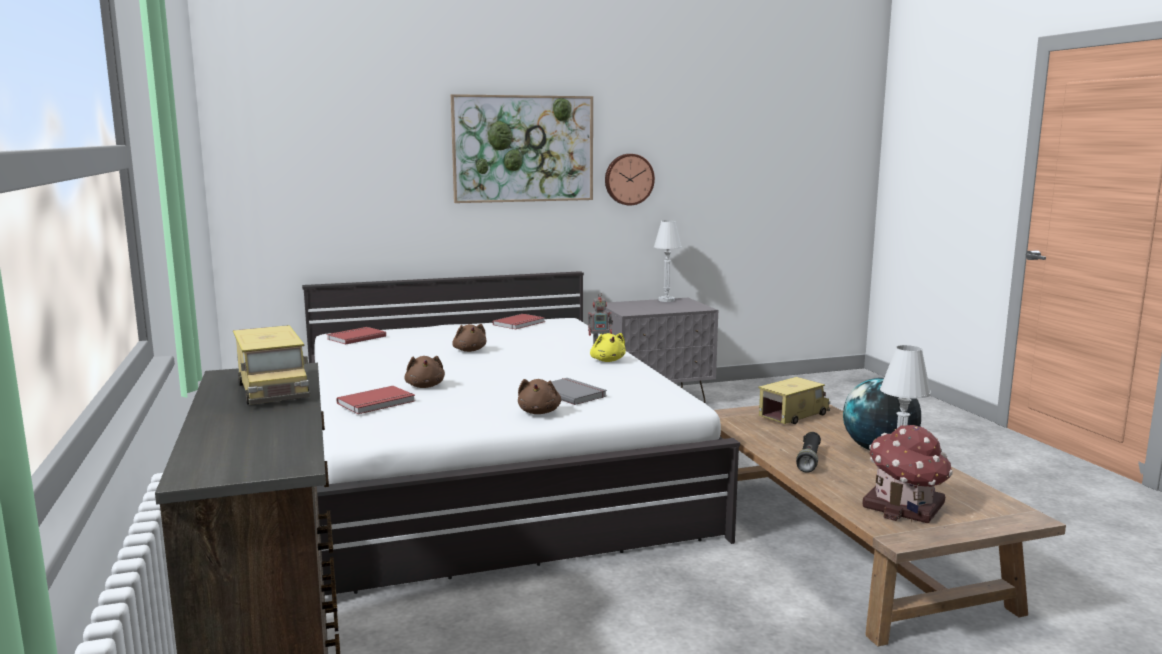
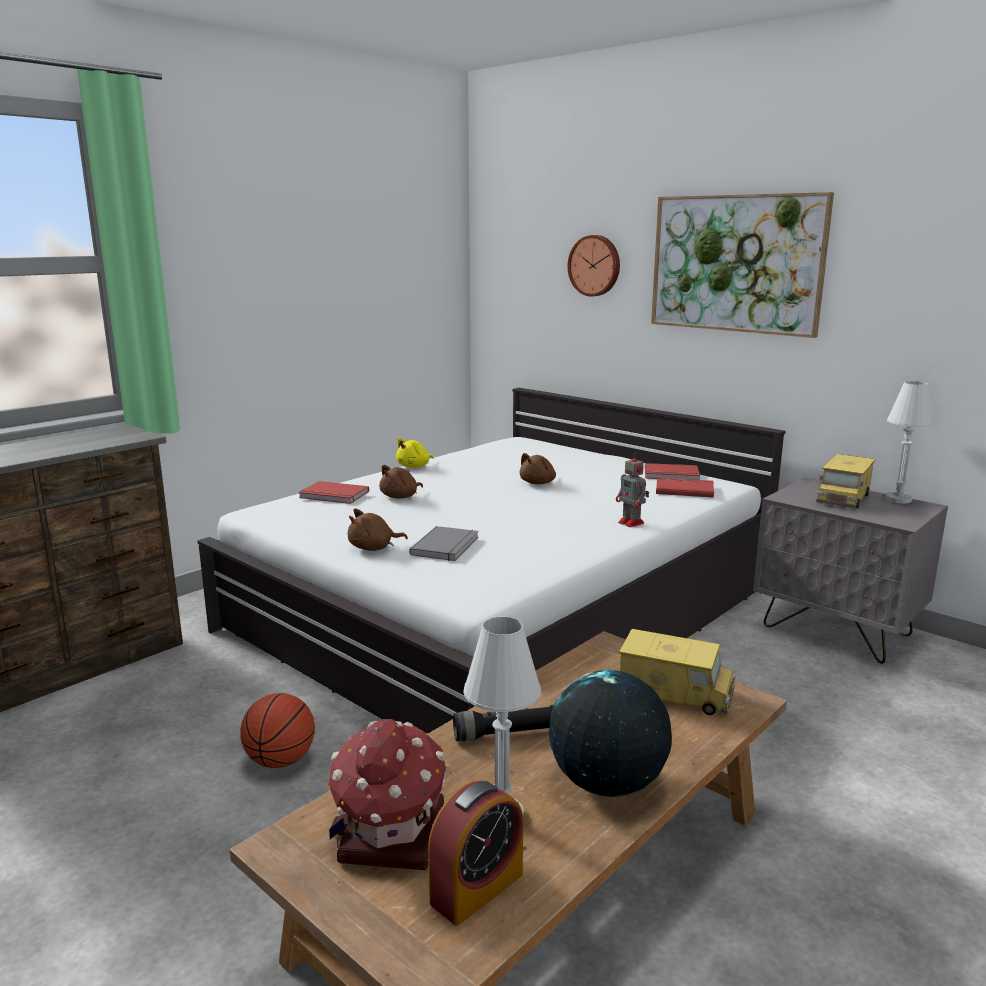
camera: 60 degrees right, 5 degrees up
(273, 389) = (78, 443): toy truck -> toy truck (843, 498)
(355, 337) = (516, 445): red book -> red book (684, 489)
(607, 360) = (592, 535): yellow plush toy -> yellow plush toy (414, 466)
(628, 179) = (877, 314): wall clock -> wall clock (595, 265)
(628, 607) = (280, 761): none -> basketball
(962, 496) = (477, 888): none -> alarm clock

